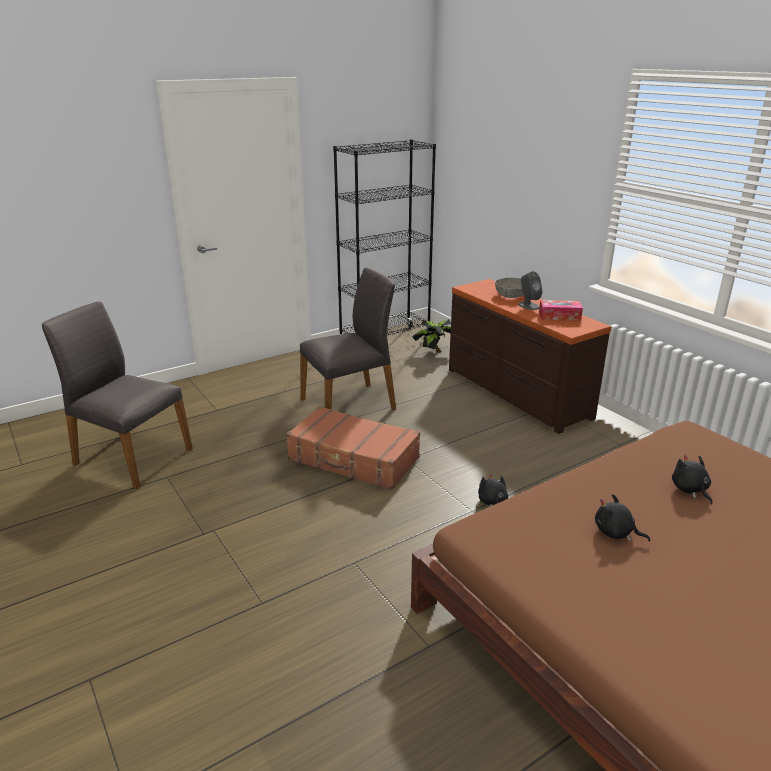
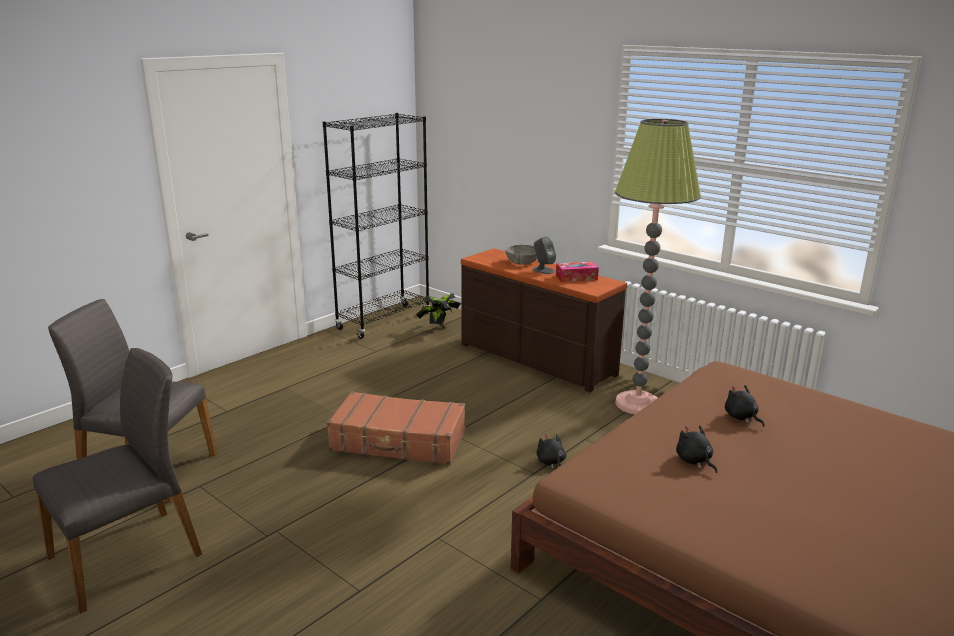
camera: 15 degrees left, 5 degrees down
(349, 404) = (372, 389): grey chair -> grey chair (128, 556)
(604, 452) = (637, 404): none -> floor lamp
(616, 533) = (694, 461): black plush toy -> black plush toy turned 45 degrees clockwise

